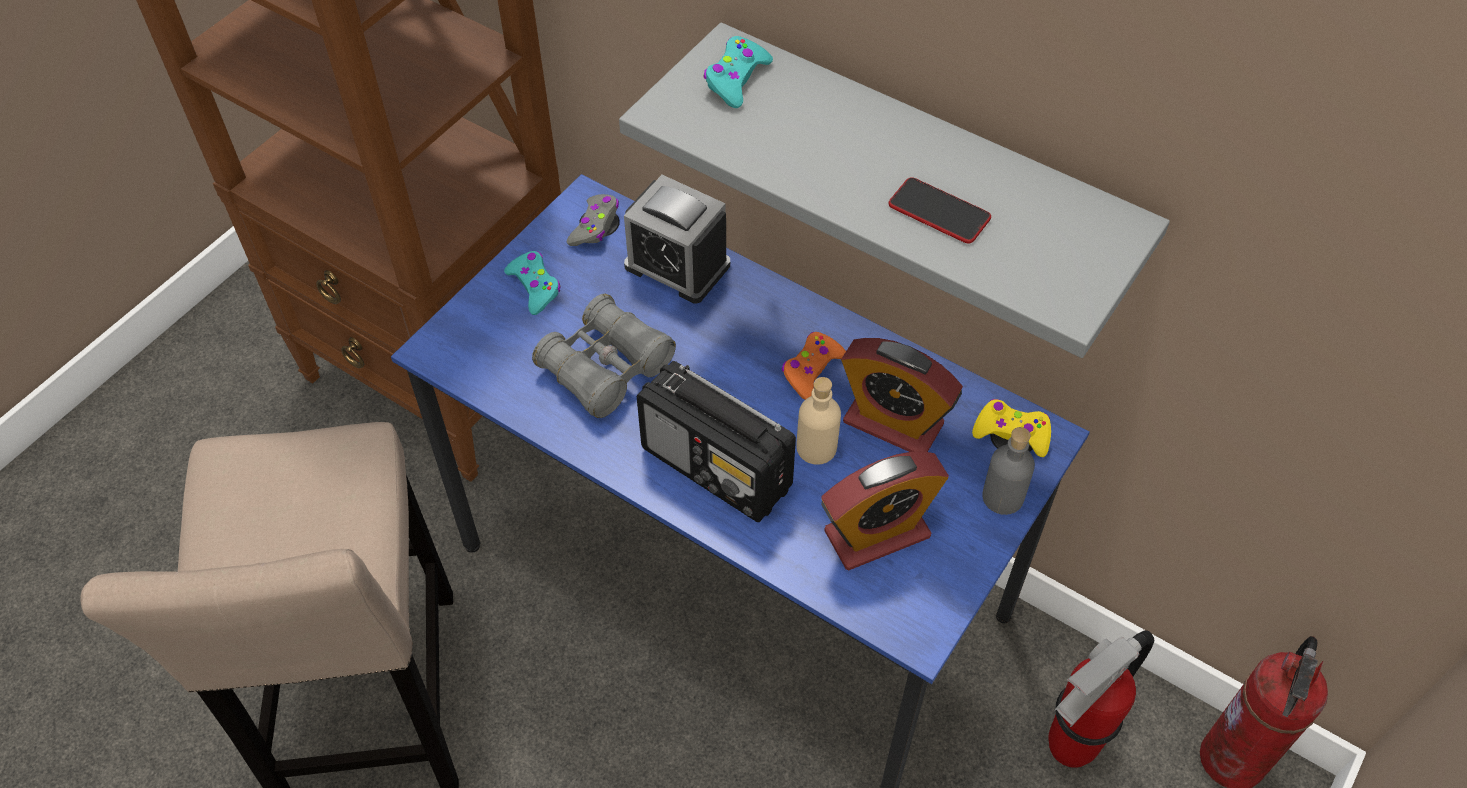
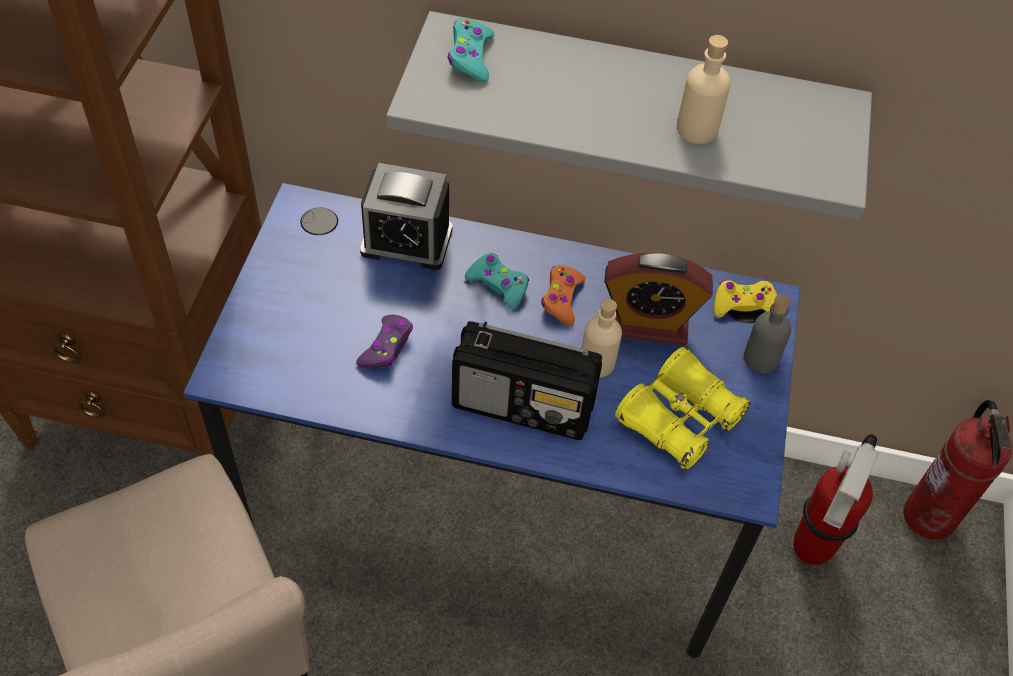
camera: 25 degrees left, 0 degrees up
(535, 287) = (288, 293): turquoise game controller -> turquoise game controller (498, 285)
(595, 226) = (317, 225): grey game controller -> none
(606, 368) = (386, 347): grey binoculars -> purple game controller
(877, 534) = (679, 419): alarm clock -> yellow binoculars
(939, 212) = (697, 129): phone -> beige bottle

